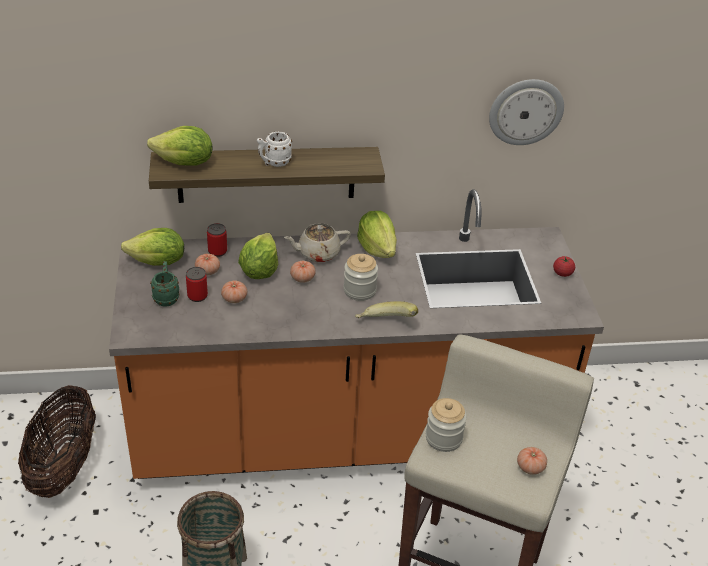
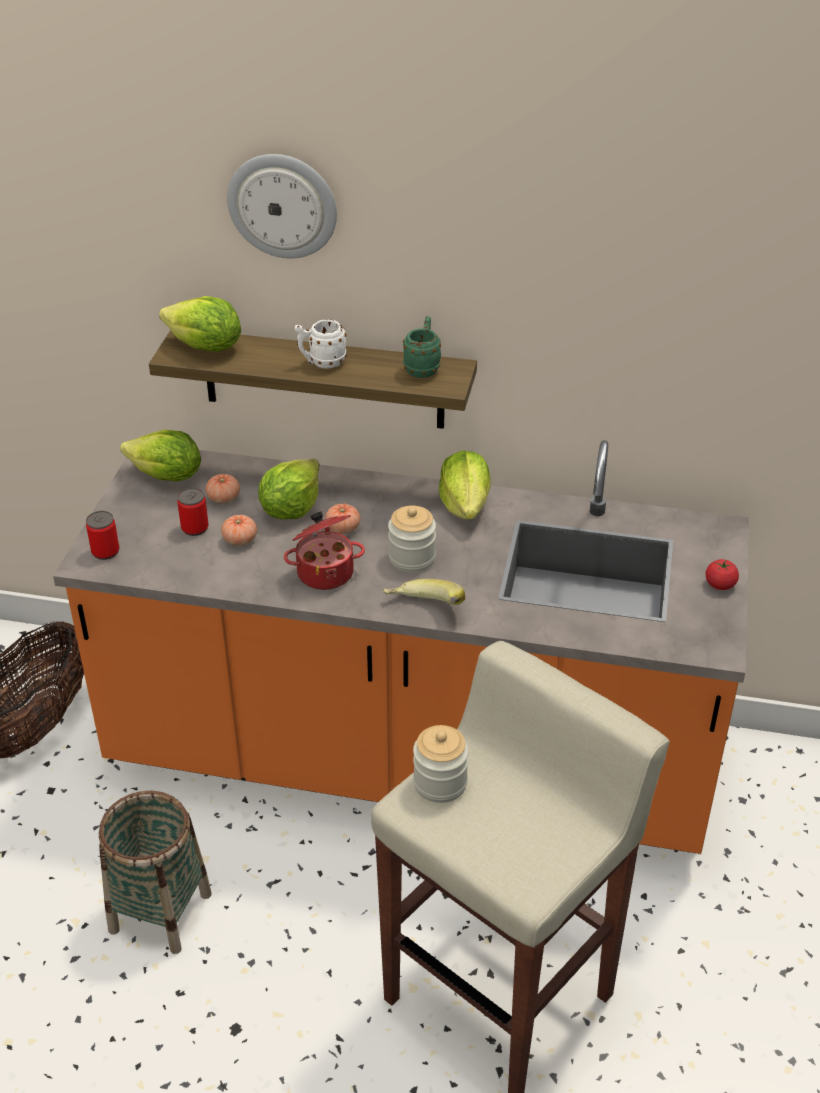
camera: 20 degrees right, 0 degrees up
(166, 297) = (155, 523): green mug -> green mug (423, 367)
(217, 251) = (249, 474): can -> can (105, 551)
(305, 310) = (325, 572): none -> cooking pot
(318, 253) = (380, 498): beige teapot -> none
(525, 111) = (695, 336): wall clock -> wall clock (283, 205)
(530, 467) = (544, 851): tomato -> none

